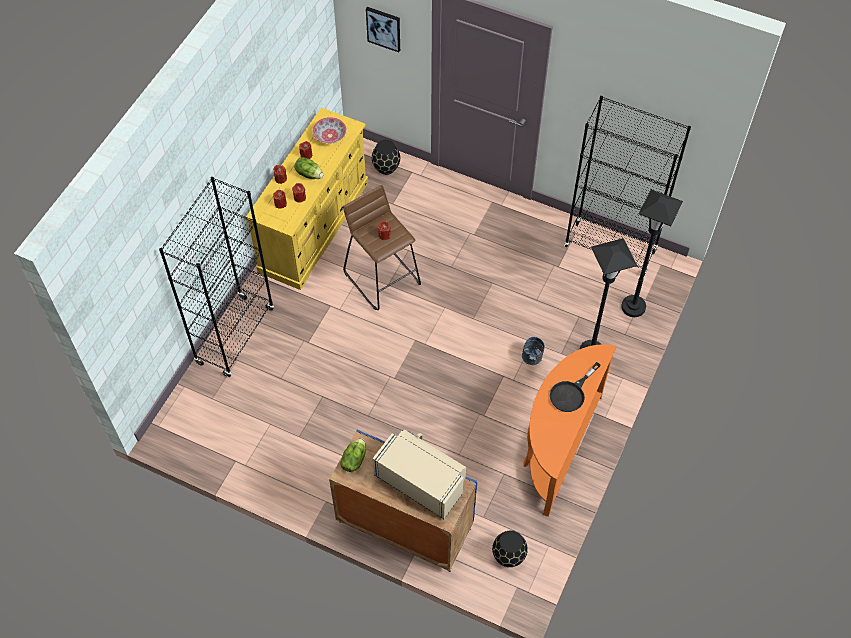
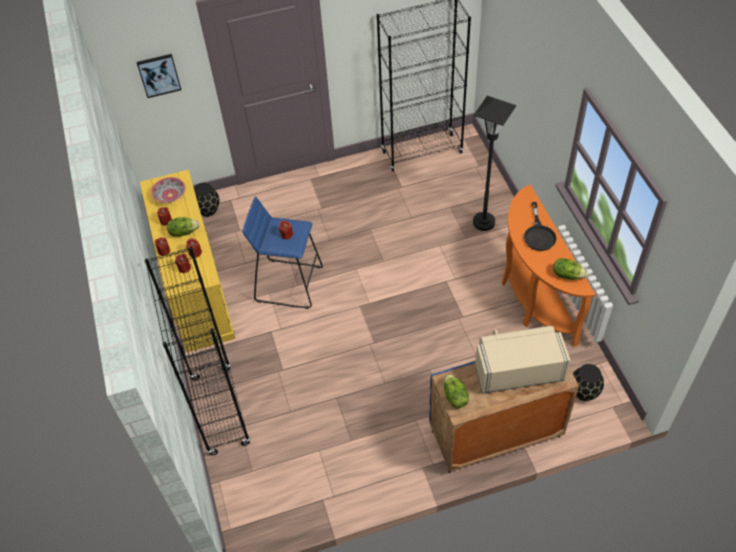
camera: 40 degrees left, 5 degrees down
(382, 277) = (288, 283): brown stool -> blue stool
(531, 360) = (452, 256): grey bucket -> none
(553, 445) = (567, 275): none -> lettuce
(633, 307) = (477, 176): black floor lamp -> none

